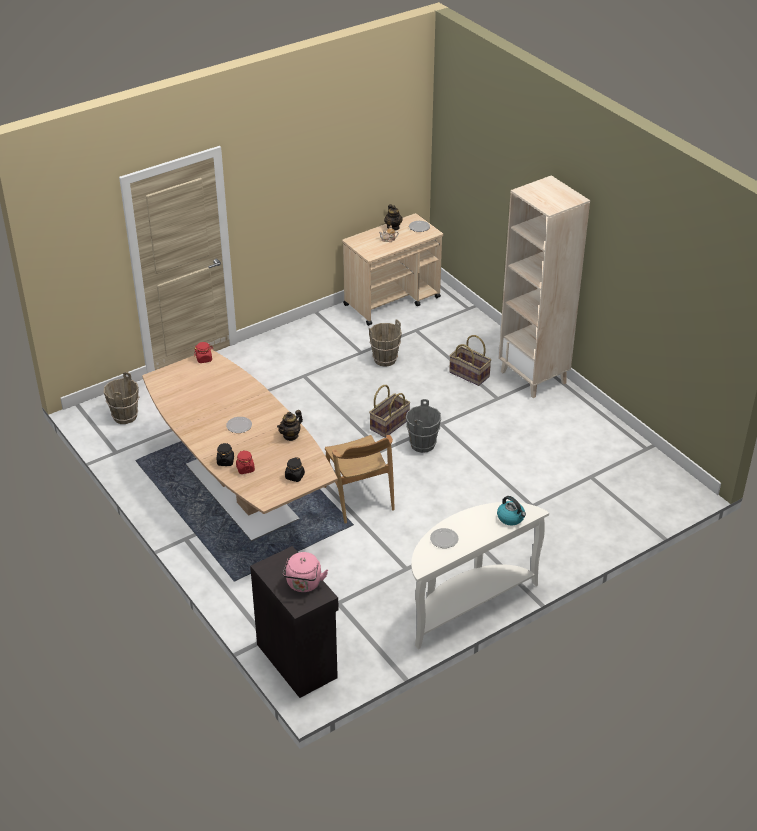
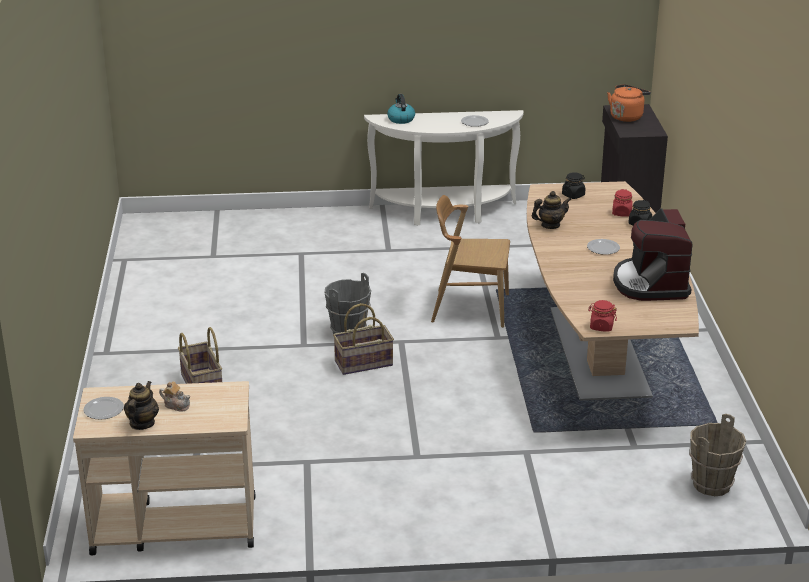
camera: 150 degrees left, 10 degrees down
(189, 404) = (650, 283): none -> coffee machine
(304, 584) = (627, 116): pink kettle -> orange kettle
(358, 498) = (470, 308): brown chair -> brown chair turned 90 degrees counterclockwise
(385, 360) = (285, 439): brown bucket -> none
(534, 377) = (131, 356): beige bookcase -> none

